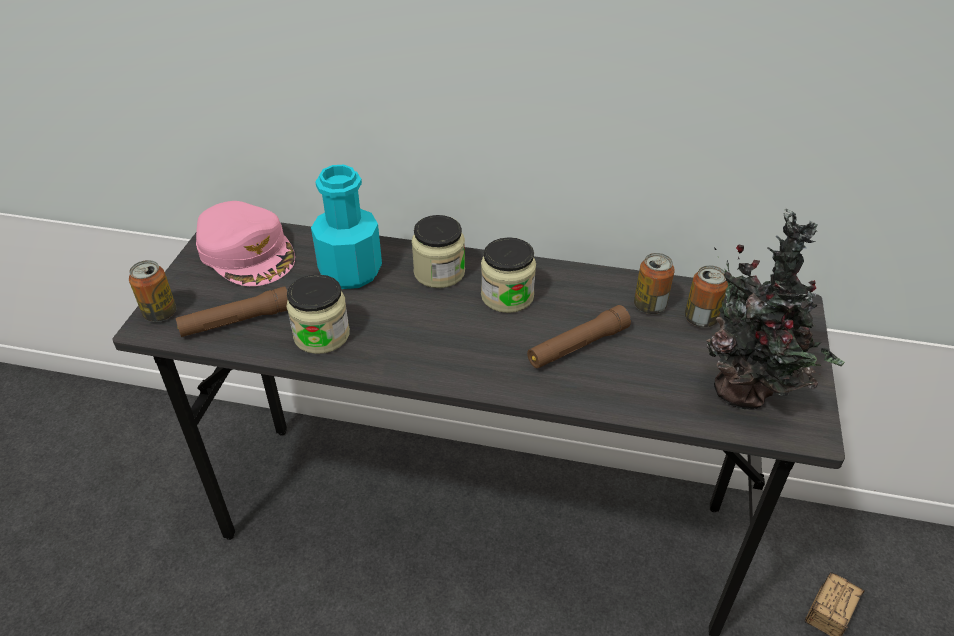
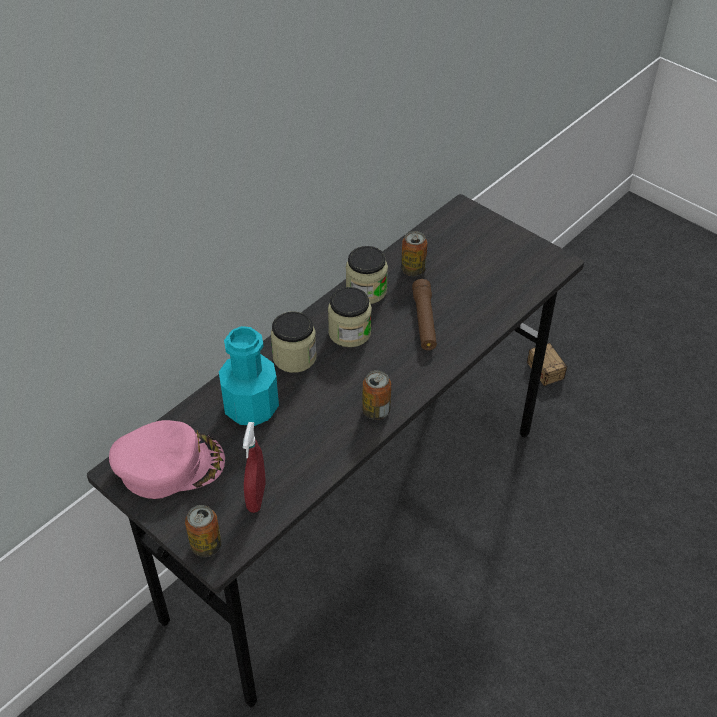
camera: 60 degrees left, 5 degrees up
(236, 321) = (256, 497): brown flashlight -> red spray bottle
(321, 335) = (313, 450): jar -> jar (366, 290)
(700, 319) = (442, 254): can -> can (376, 411)
(747, 394) = (516, 270): potted plant -> none

